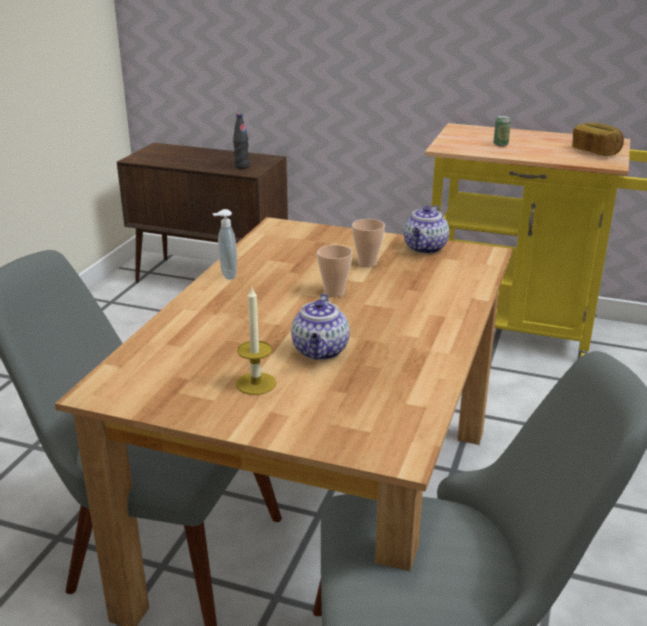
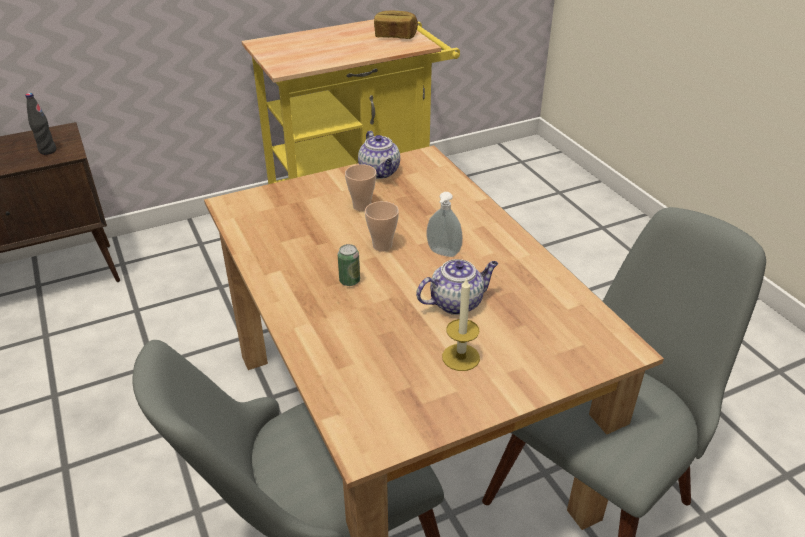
camera: 45 degrees left, 10 degrees up
(227, 275) = (273, 275): soap dispenser -> soap dispenser (442, 253)
(320, 351) = (457, 302): teapot -> teapot turned 75 degrees counterclockwise
(500, 144) = (320, 51): can -> can (349, 281)

